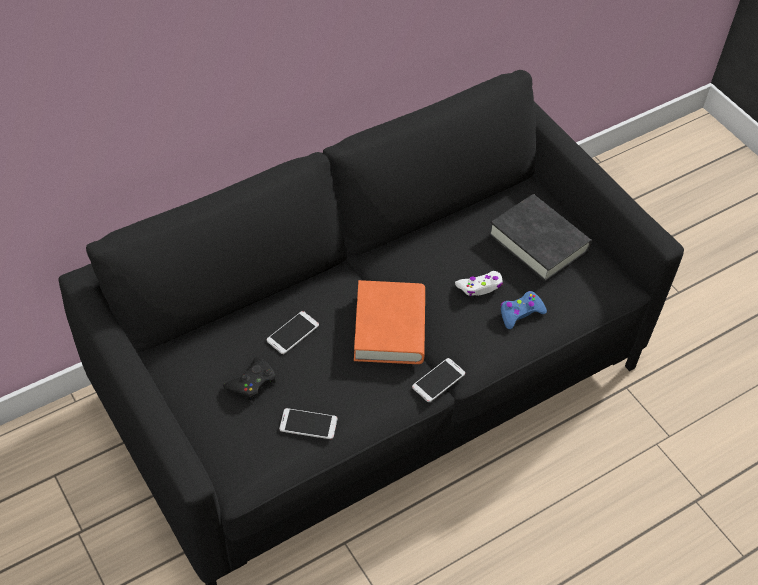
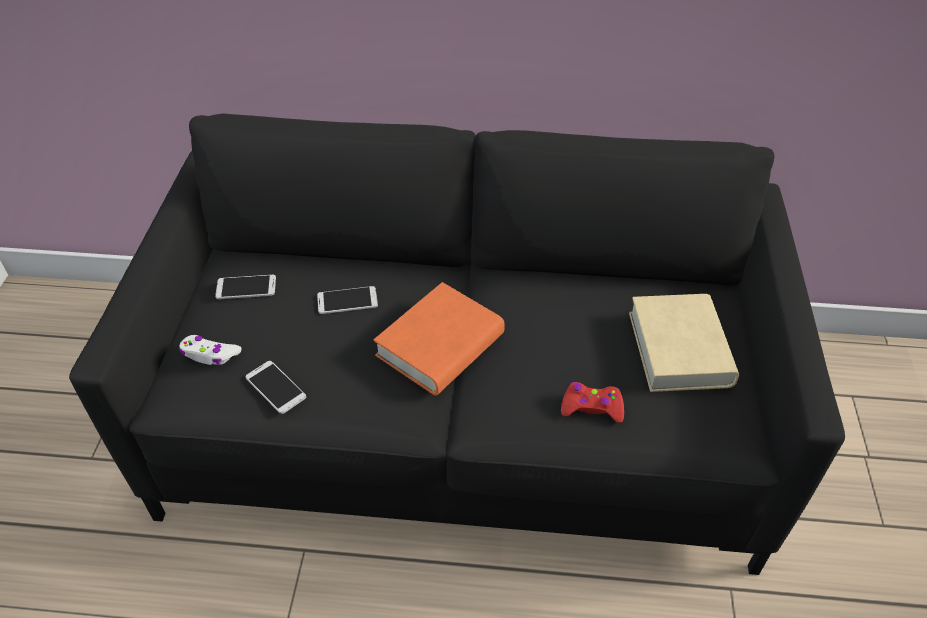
camera: 40 degrees right, 5 degrees down
(252, 382) = (268, 322): black game controller -> none
(438, 380) = (440, 423): phone -> phone (246, 287)
(480, 287) = (571, 358): white game controller -> white game controller (210, 354)
(520, 313) = (591, 407): blue game controller -> red game controller
(538, 242) = (679, 349): black book -> beige book

